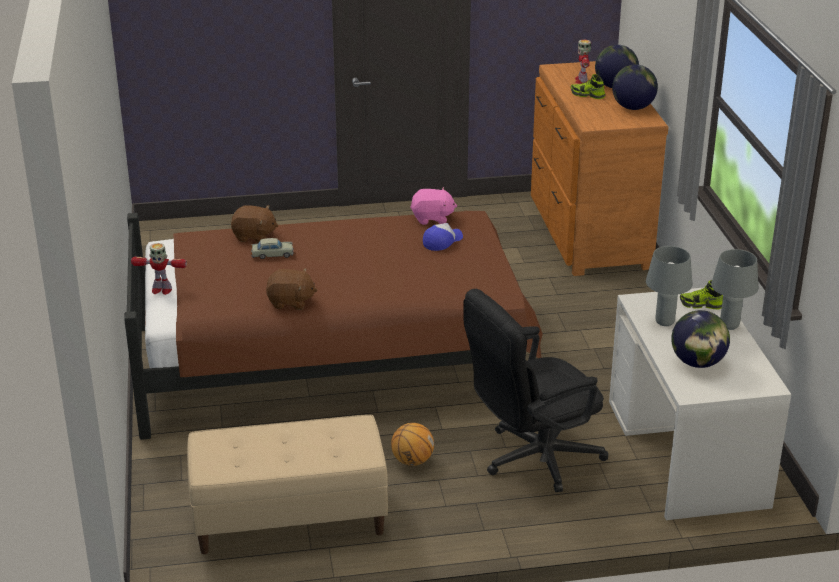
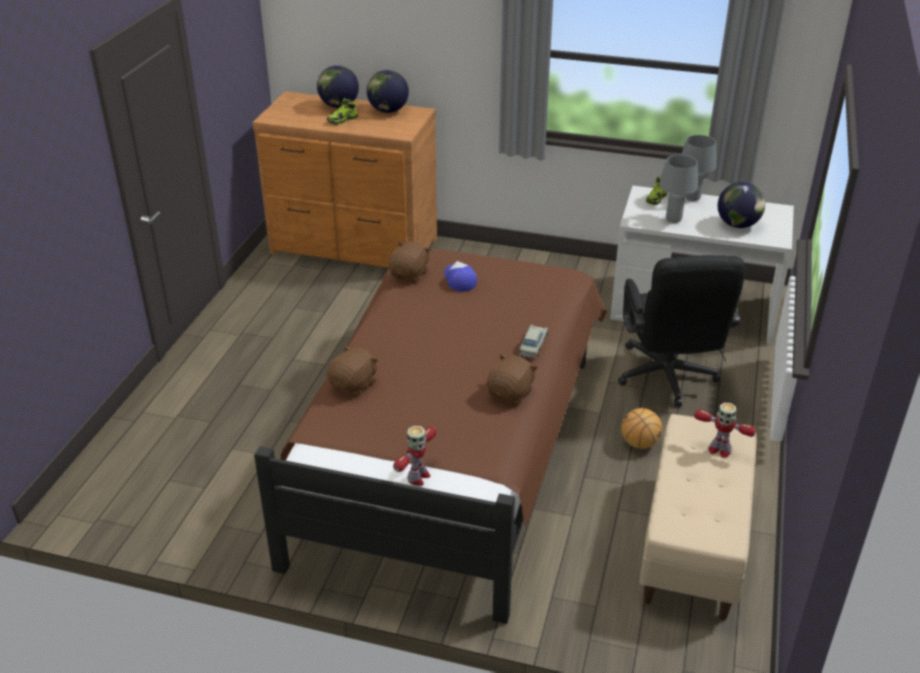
camera: 65 degrees left, 5 degrees up
(272, 254) = (405, 381): beige toy car -> beige toy car (532, 346)
(432, 218) = (410, 274): pink plush toy -> brown plush toy
(581, 80) = (309, 114): toy robot -> toy robot (719, 450)

